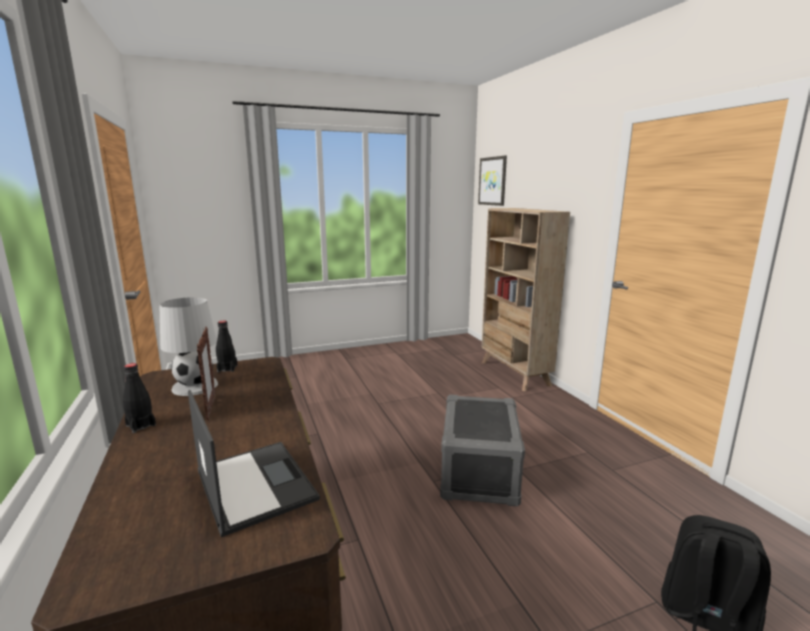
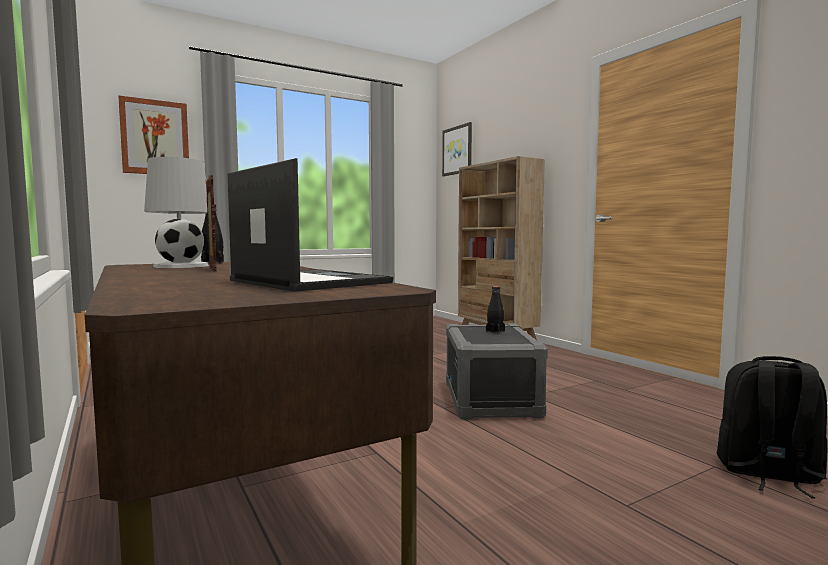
camera: 10 degrees left, 10 degrees down
(141, 425) = (131, 273): black bottle -> black bottle (495, 331)
(209, 188) = (155, 137): none -> picture

